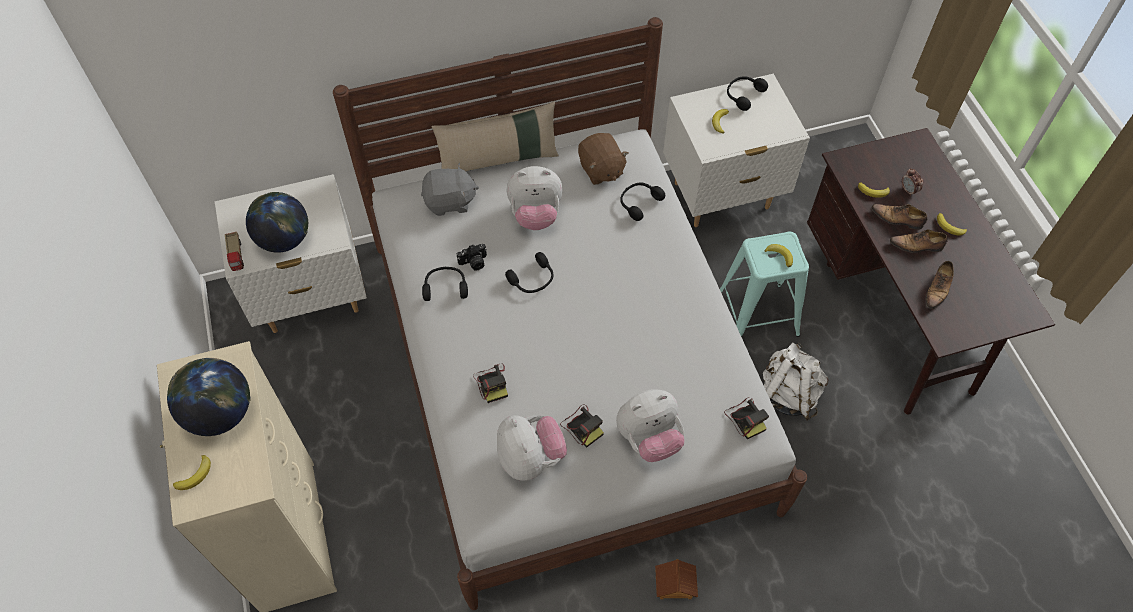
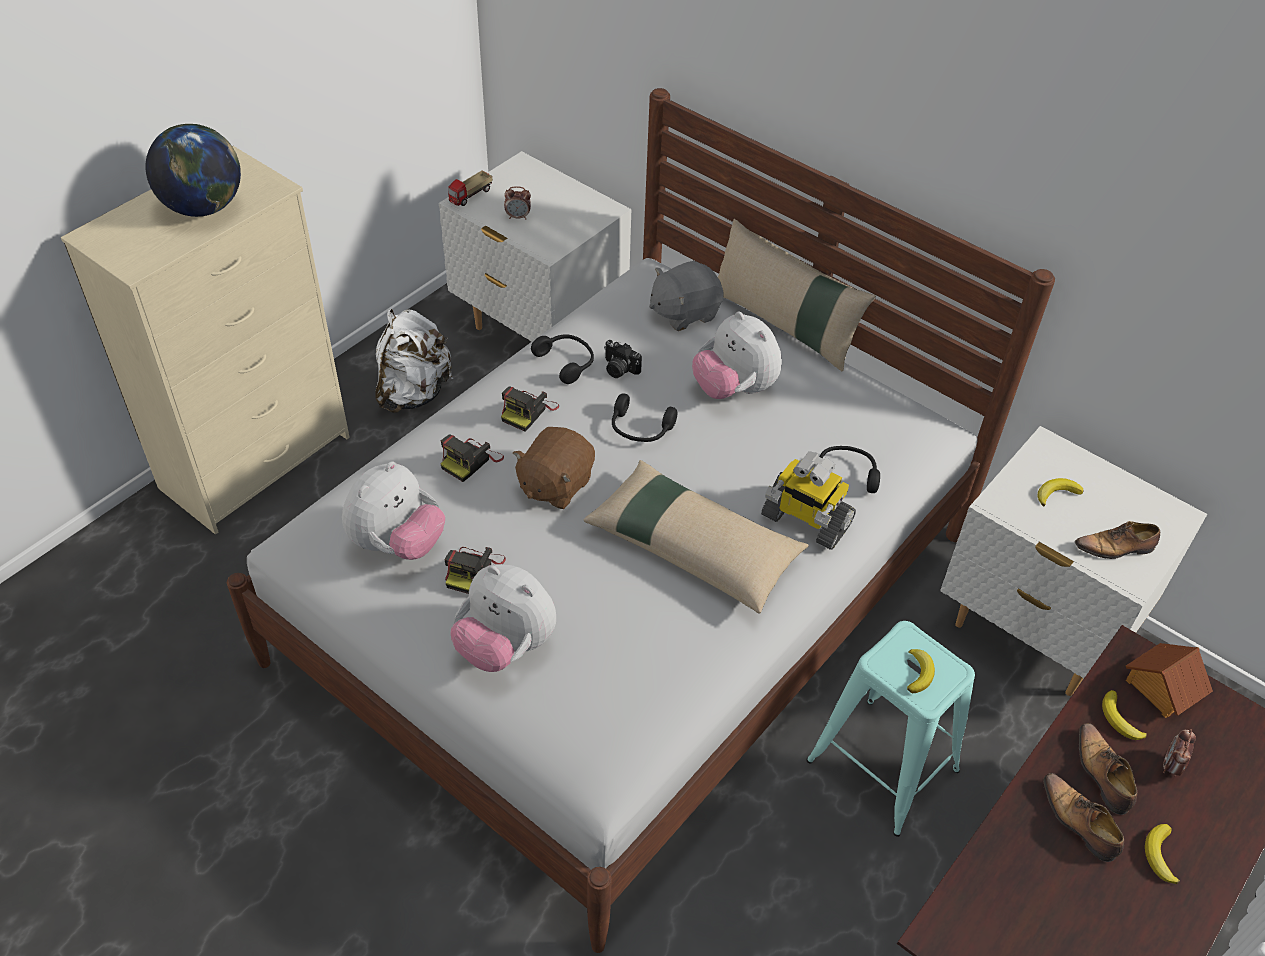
camera: 55 degrees right, 10 degrees down
(195, 475) = (124, 225): banana -> none
(284, 240) = (518, 217): globe -> alarm clock
(450, 202) = (684, 312): grey plush toy -> grey plush toy turned 105 degrees clockwise
(601, 170) = (859, 416): brown plush toy -> brown plush toy (554, 484)
(640, 304) = (694, 546): none -> beige pillow
(658, 241) = (805, 520): none -> toy robot
(675, 585) = (412, 864): toy house -> toy house (1161, 688)
(743, 95) = (1130, 498): black headphones -> none
(745, 418) = (611, 740): camera -> camera (528, 411)
(788, 394) = (792, 866): white backpack -> white backpack (413, 392)
(938, 289) = (1024, 887): shoe -> shoe (1116, 548)

